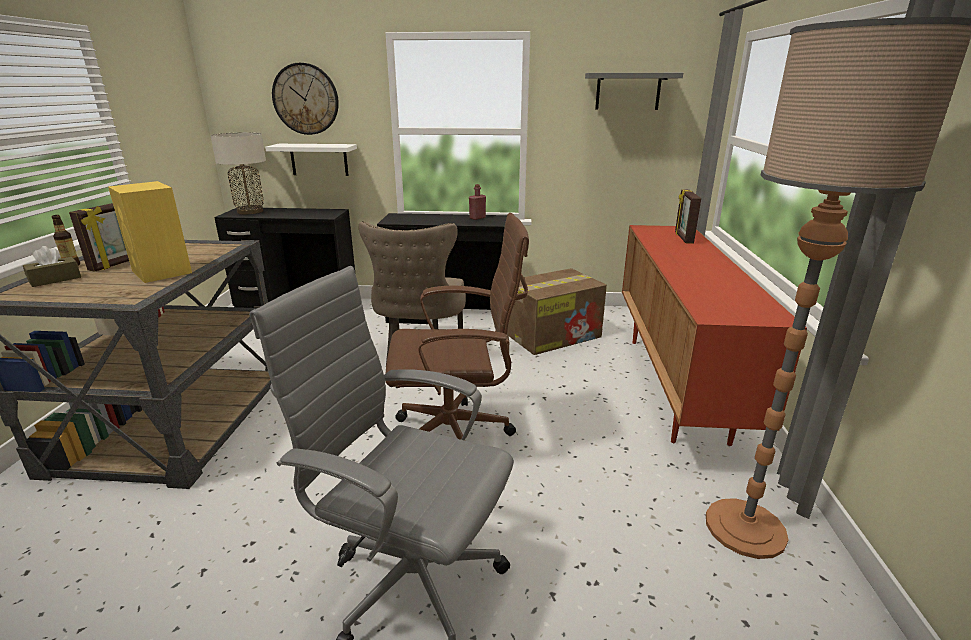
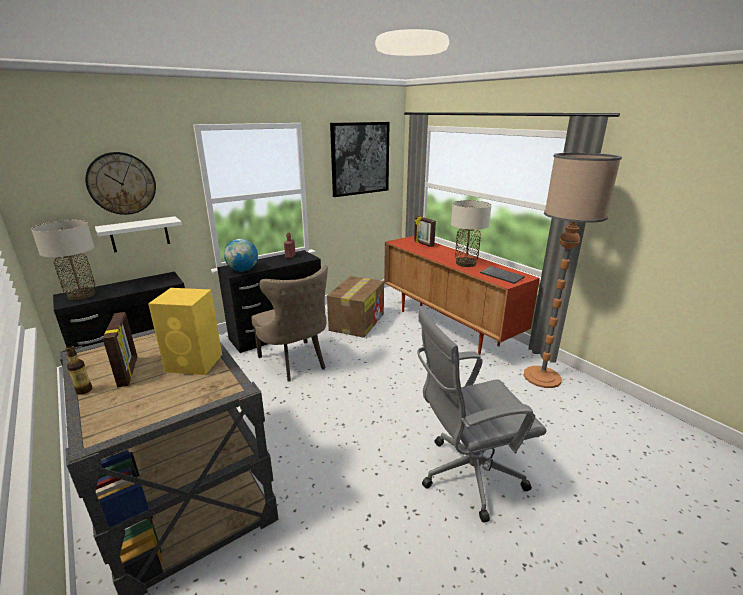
camera: 40 degrees left, 0 degrees up
(55, 279) = (108, 405): brown tissue box -> none
(403, 220) = (243, 270): none -> globe
(457, 437) = (390, 400): brown office chair -> none
(628, 91) = (360, 158): grey shelf -> picture
(699, 274) = (466, 263): none -> table lamp
(730, 305) = (502, 276): none -> keyboard

